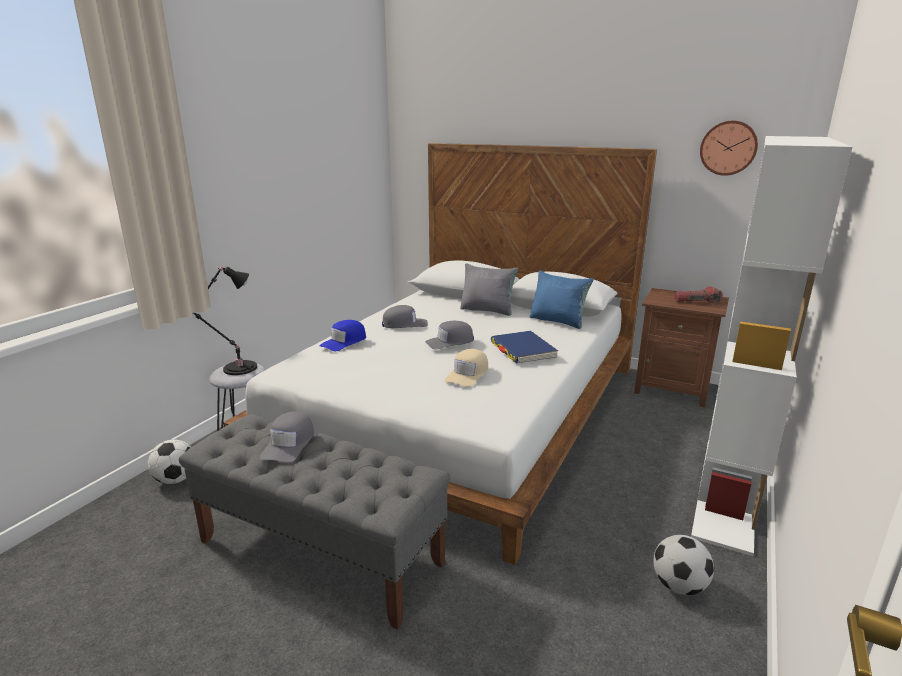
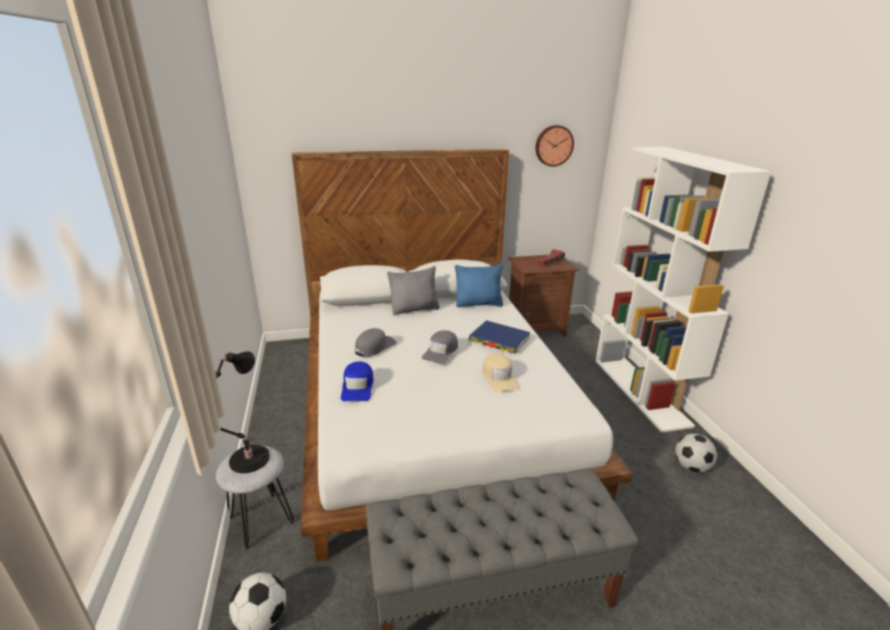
camera: 40 degrees left, 5 degrees up
(289, 444) = (461, 513): grey cap -> none

